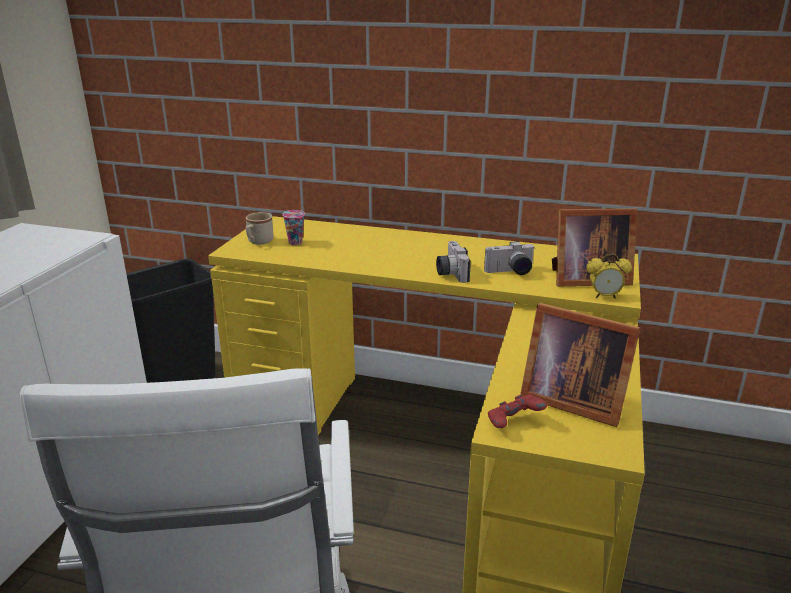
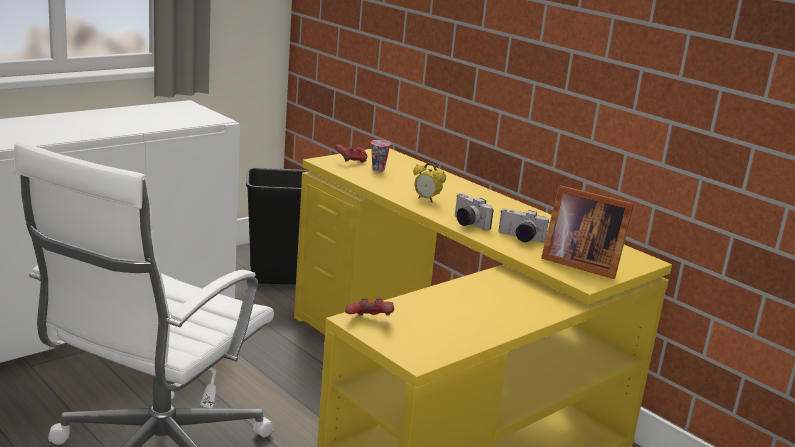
camera: 30 degrees right, 5 degrees down
(258, 242) = (351, 161): beige mug -> red game controller
(450, 273) = (466, 223): camera -> camera turned 60 degrees counterclockwise
(570, 399) = (436, 326): picture frame -> none
(604, 296) = (571, 277): alarm clock -> alarm clock (426, 199)

